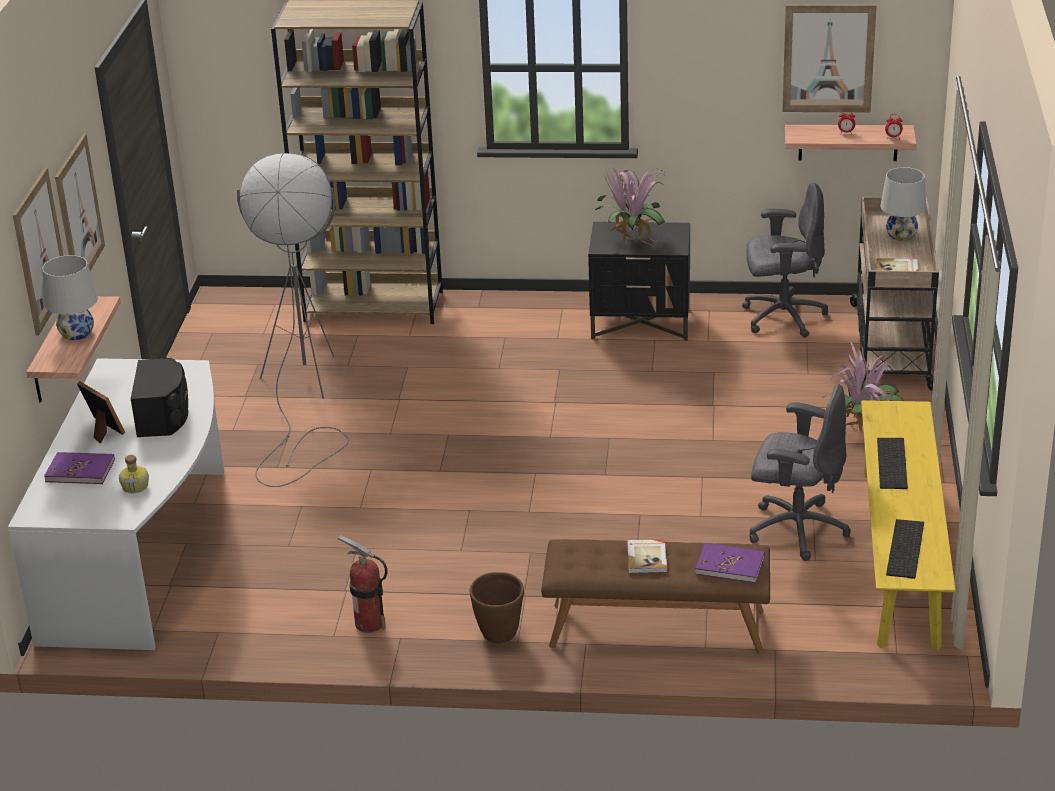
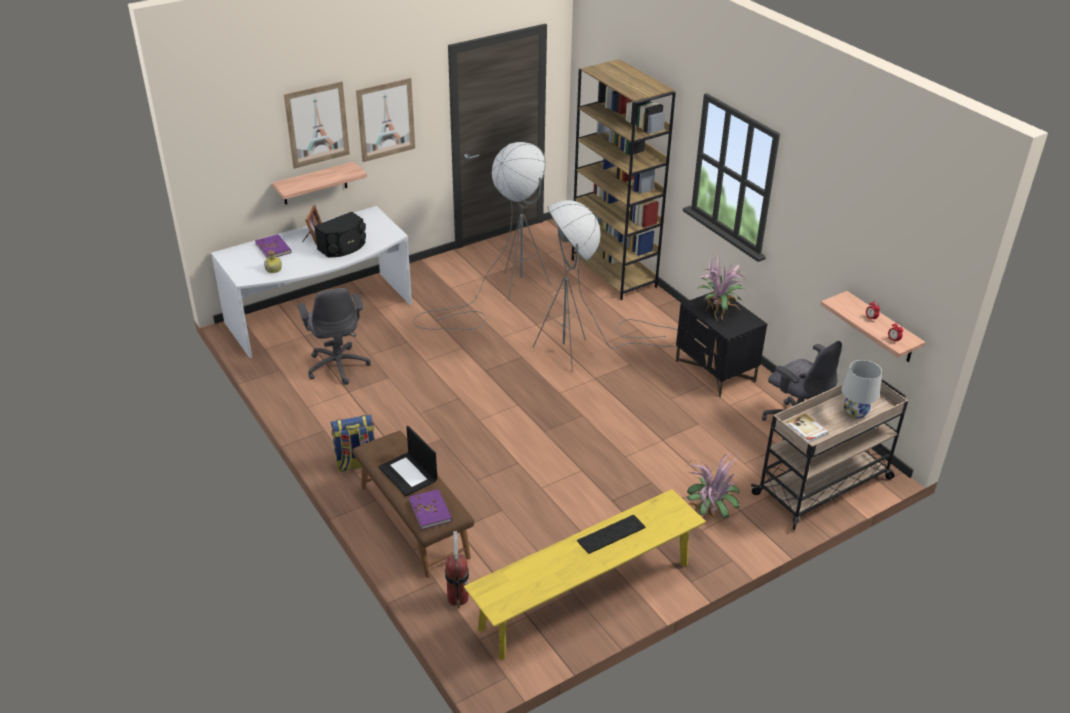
camera: 50 degrees right, 5 degrees up
(76, 333) = (319, 179): white table lamp -> none
(369, 623) = (327, 414): fire extinguisher -> fire extinguisher (458, 597)
(493, 384) = (587, 348): none -> grey floor lamp
(499, 635) = (356, 463): brown planter -> backpack
(647, 558) = (408, 474): book -> laptop
(796, 529) = (567, 535): grey office chair -> grey office chair (338, 365)
(828, 58) = (882, 257): picture -> none
(907, 549) = (518, 583): keyboard -> none

